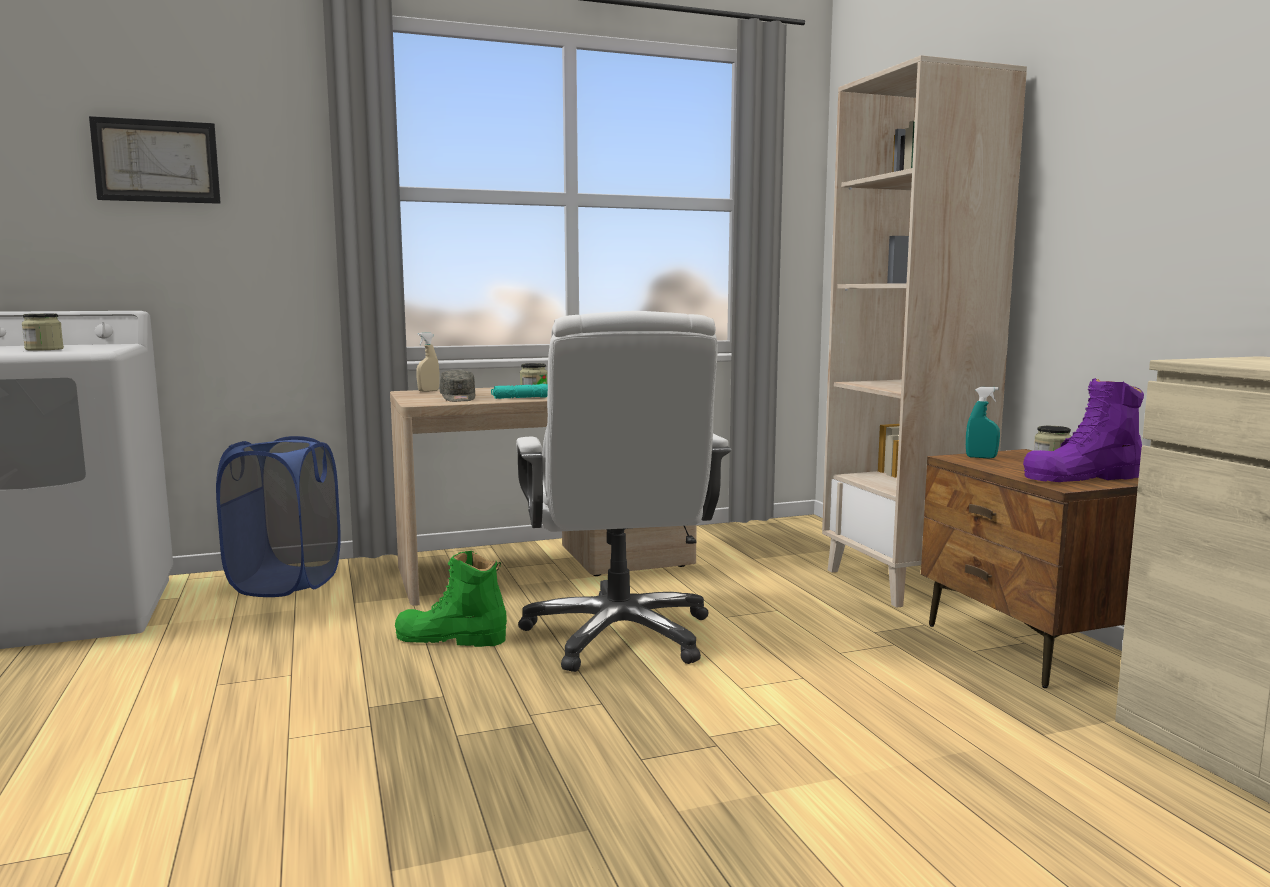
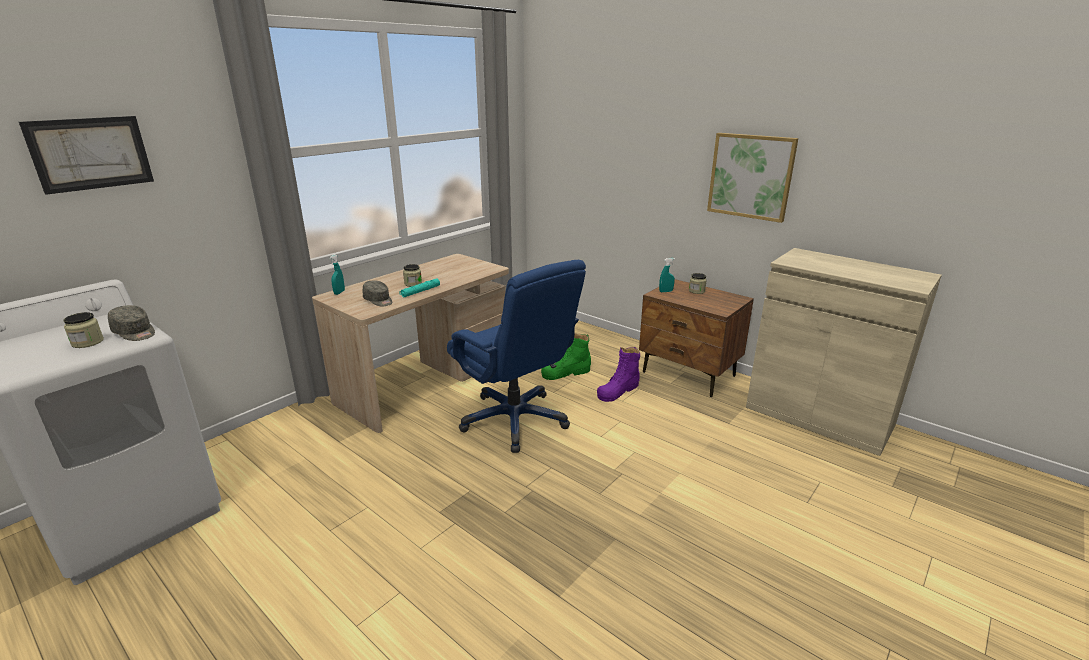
camera: 30 degrees left, 15 degrees up
(95, 349) = (135, 333): none -> grey cap
(286, 582) = (270, 438): blue laundry basket -> none
(428, 391) = (339, 292): beige spray bottle -> turquoise spray bottle
(450, 638) = (429, 450): green boot -> green boot (566, 373)
(619, 635) = (515, 420): white office chair -> blue office chair
(903, 582) = (610, 346): beige bookcase -> none
(1082, 477) = (720, 302): purple boot -> purple boot (618, 391)
(1166, 216) = (750, 176): none -> picture

